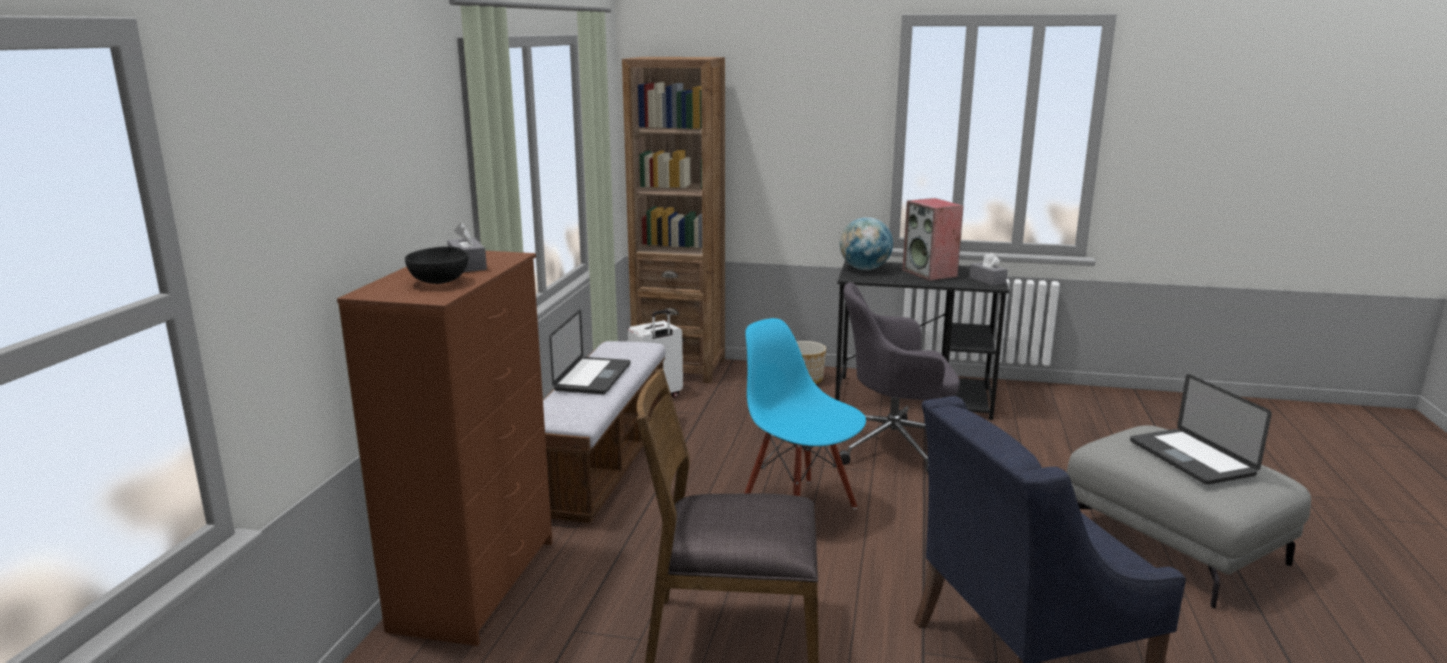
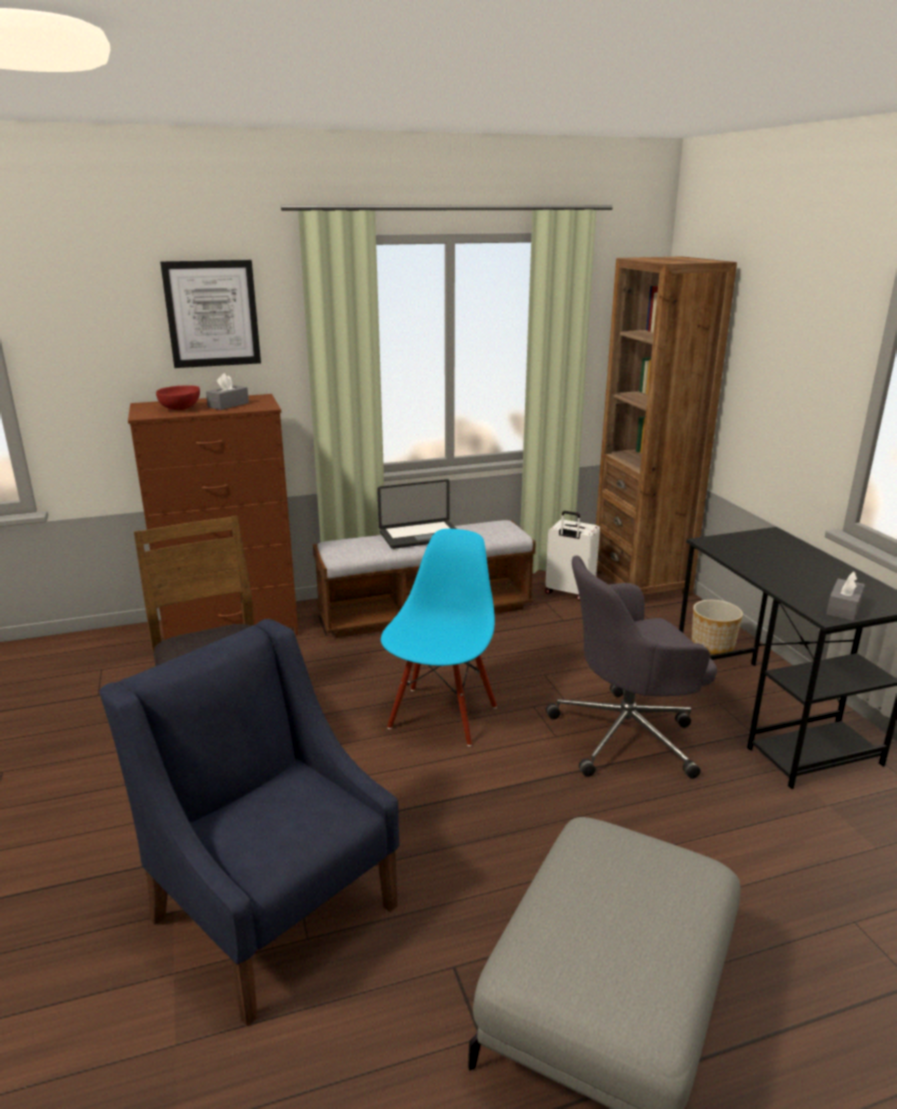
camera: 60 degrees right, 5 degrees up
(385, 149) = (212, 314): none -> picture
(441, 282) = (181, 409): black bowl -> red bowl
(864, 269) = (755, 541): globe -> none
(894, 445) = (628, 735): grey office chair -> grey office chair turned 75 degrees counterclockwise
(930, 273) = (807, 574): speaker -> none
(1191, 458) = (607, 907): laptop -> none

